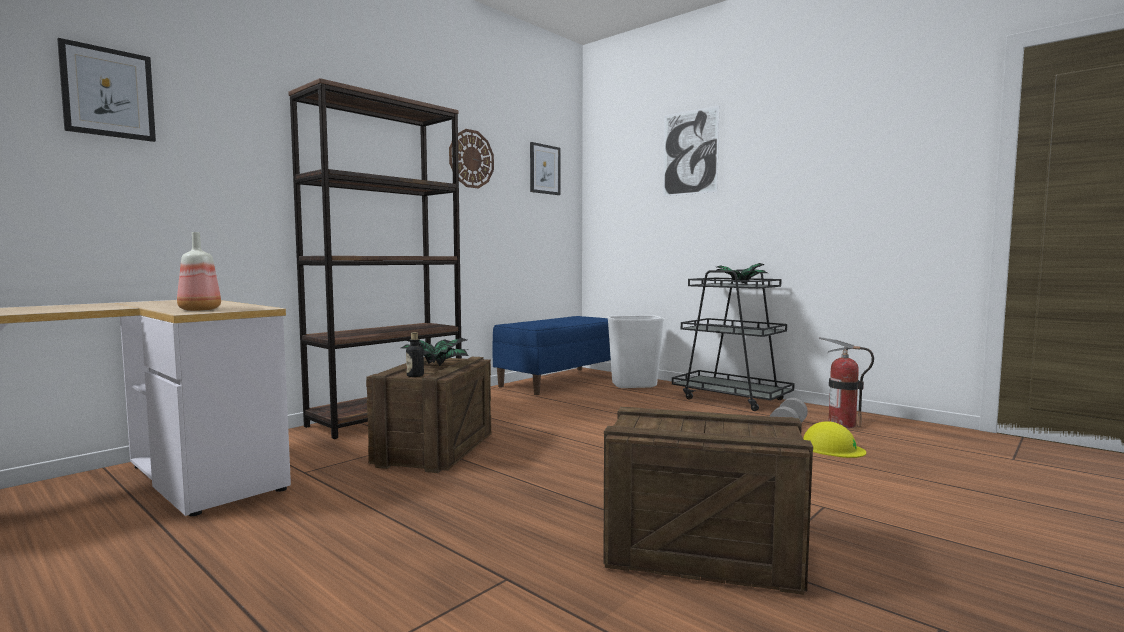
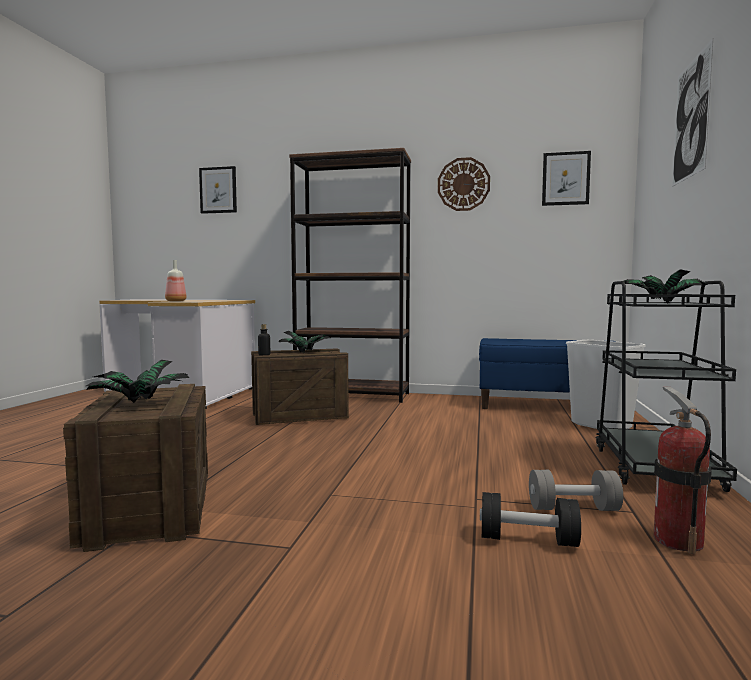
camera: 60 degrees right, 0 degrees up
(715, 428) = (140, 403): none -> potted plant
(831, 448) = (528, 540): yellow hard hat -> black dumbbell

